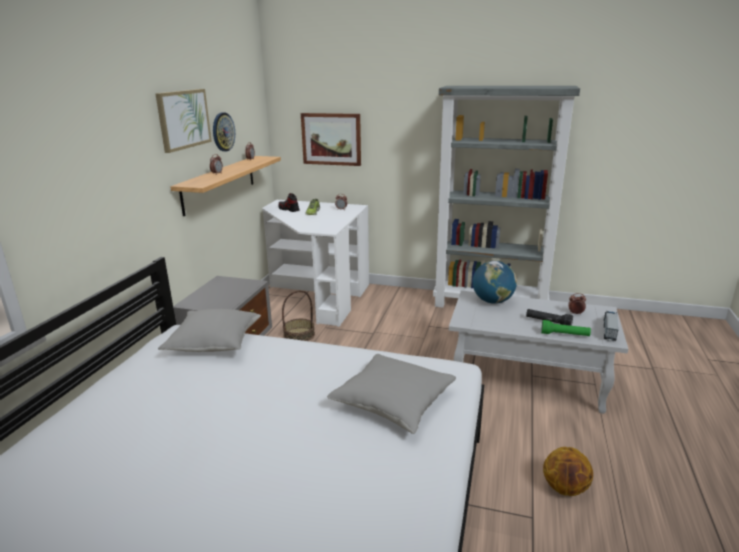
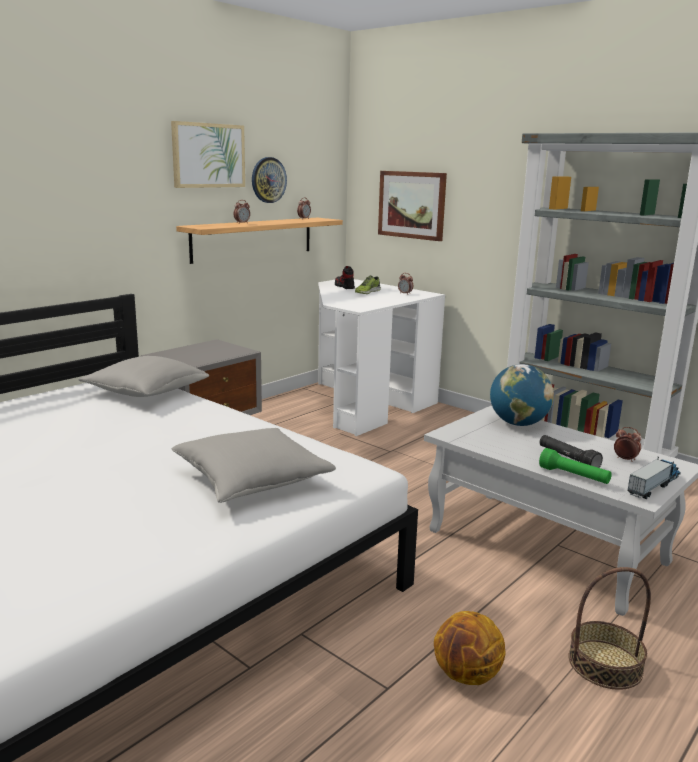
camera: 25 degrees right, 5 degrees down
(299, 335) = (302, 434): basket -> basket (605, 664)

